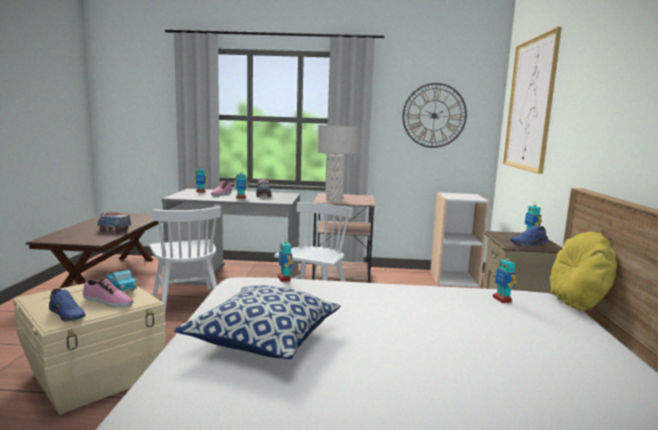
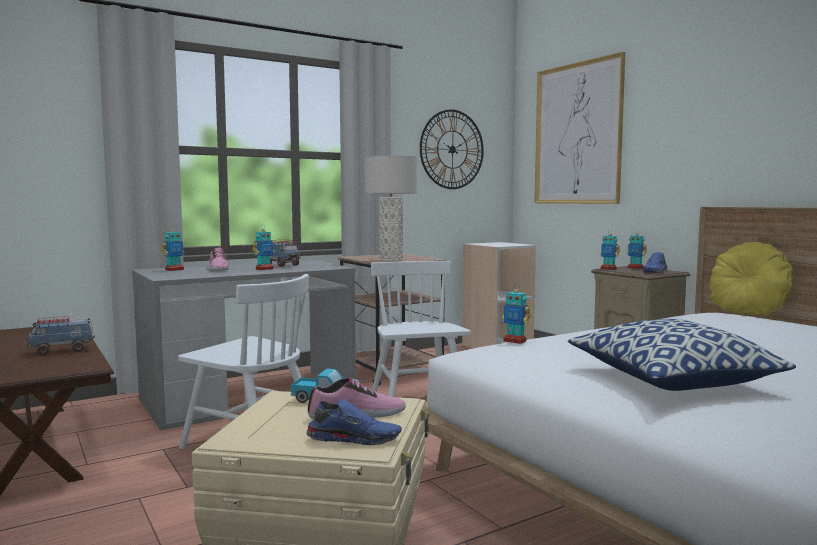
camera: 35 degrees left, 5 degrees down
(502, 299) = (711, 318): toy robot -> toy robot (608, 268)

